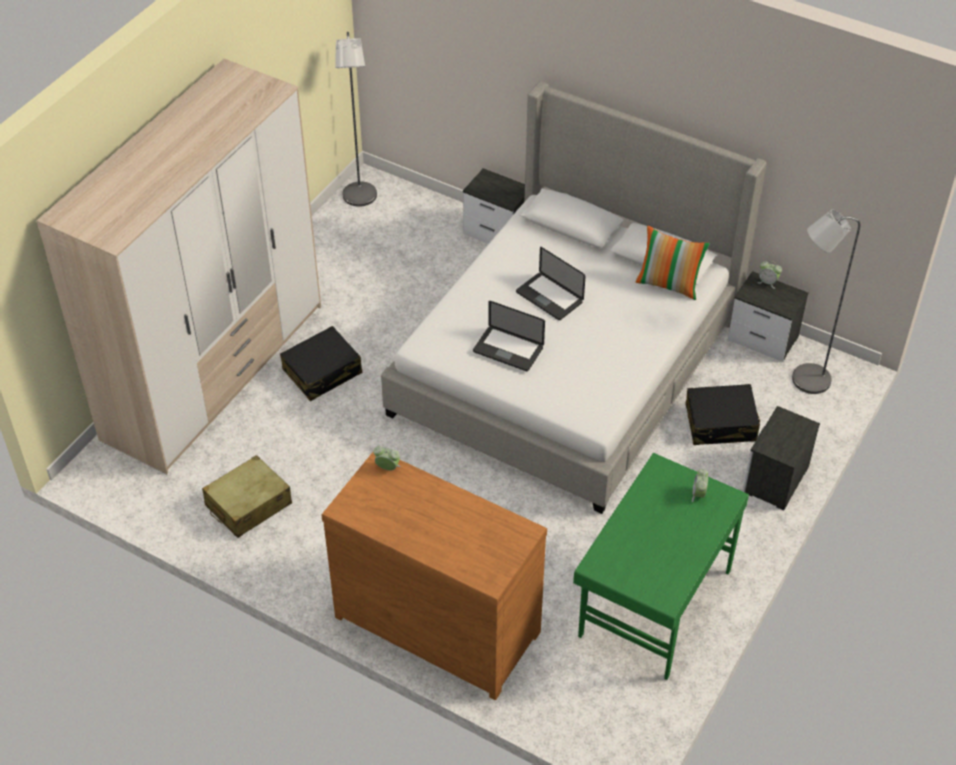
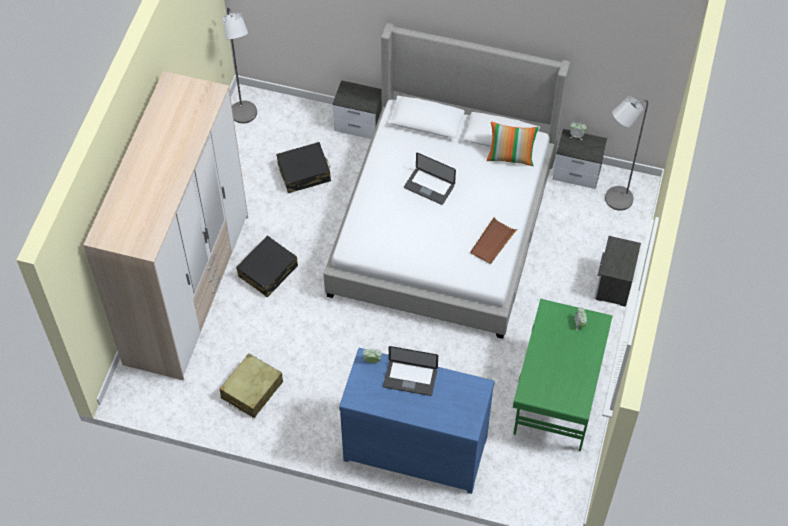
camera: 15 degrees left, 10 degrees up
(439, 621) = (415, 446): brown dresser -> blue dresser
(508, 350) = (413, 237): laptop -> laptop (410, 378)
(612, 377) = (492, 242): none -> brown tray
(721, 423) = (565, 248): black suitcase -> black suitcase (304, 173)

